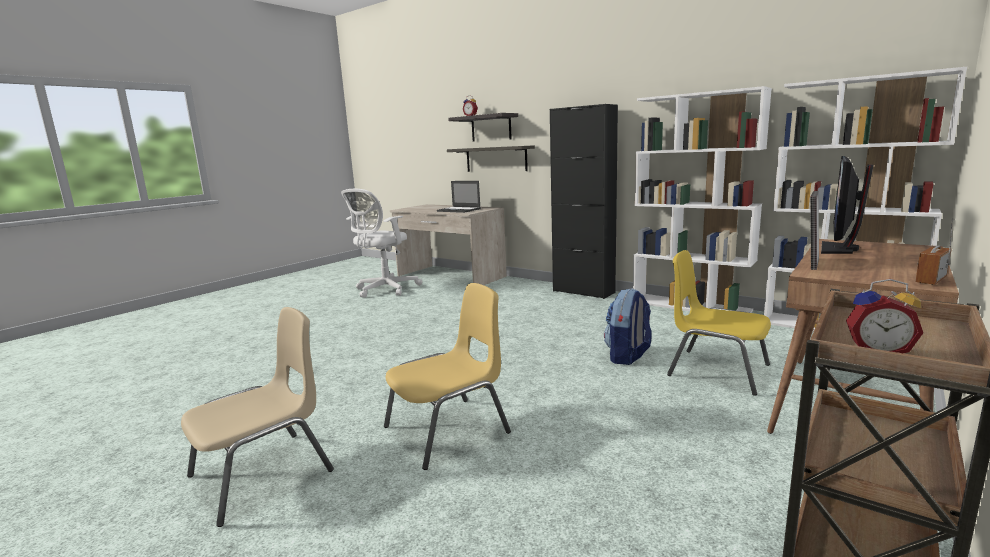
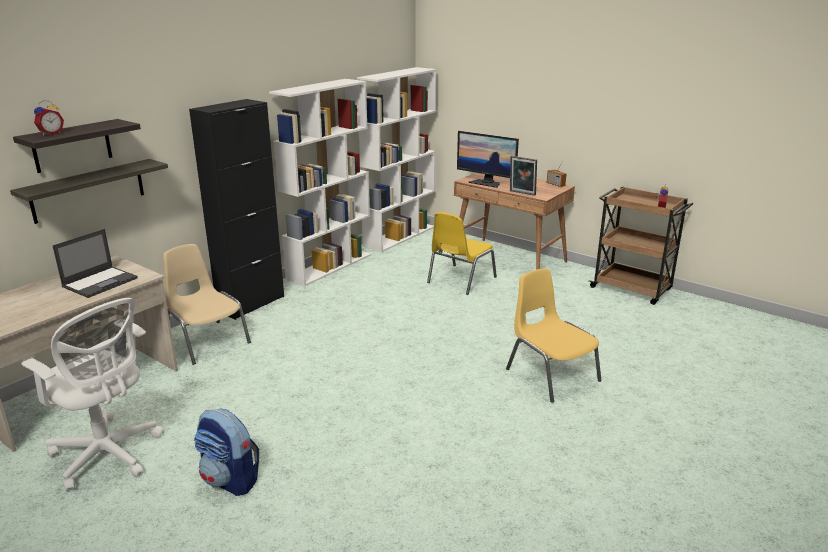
camera: 90 degrees left, 10 degrees up
(264, 473) = (626, 449): beige chair -> beige chair (207, 341)
(628, 356) = (432, 303): backpack -> backpack (230, 480)

